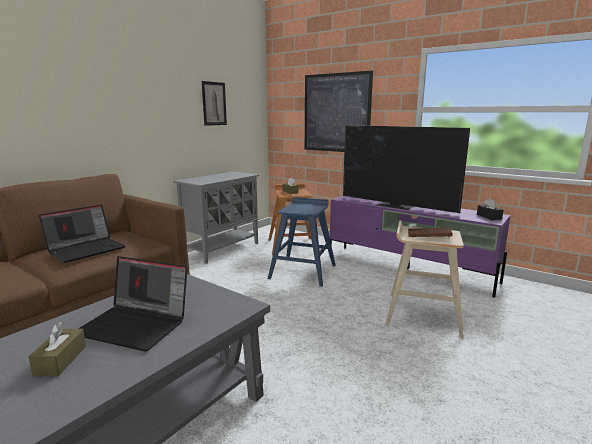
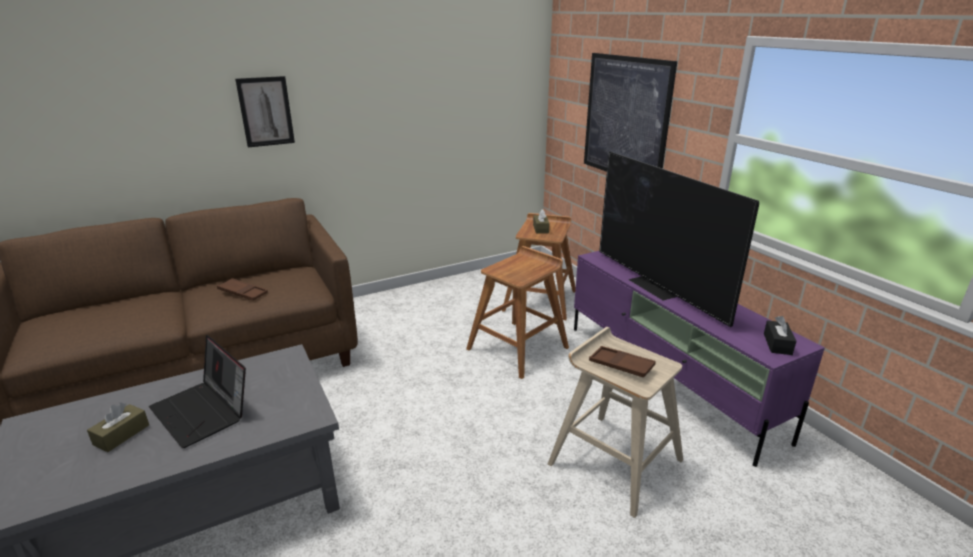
camera: 25 degrees right, 10 degrees up
(87, 249) = (243, 293): laptop -> brown tray
(214, 103) = (455, 95): picture -> picture (266, 111)
(222, 249) = (450, 288): grey cabinet -> none
(303, 271) = (518, 348): blue stool -> brown stool

